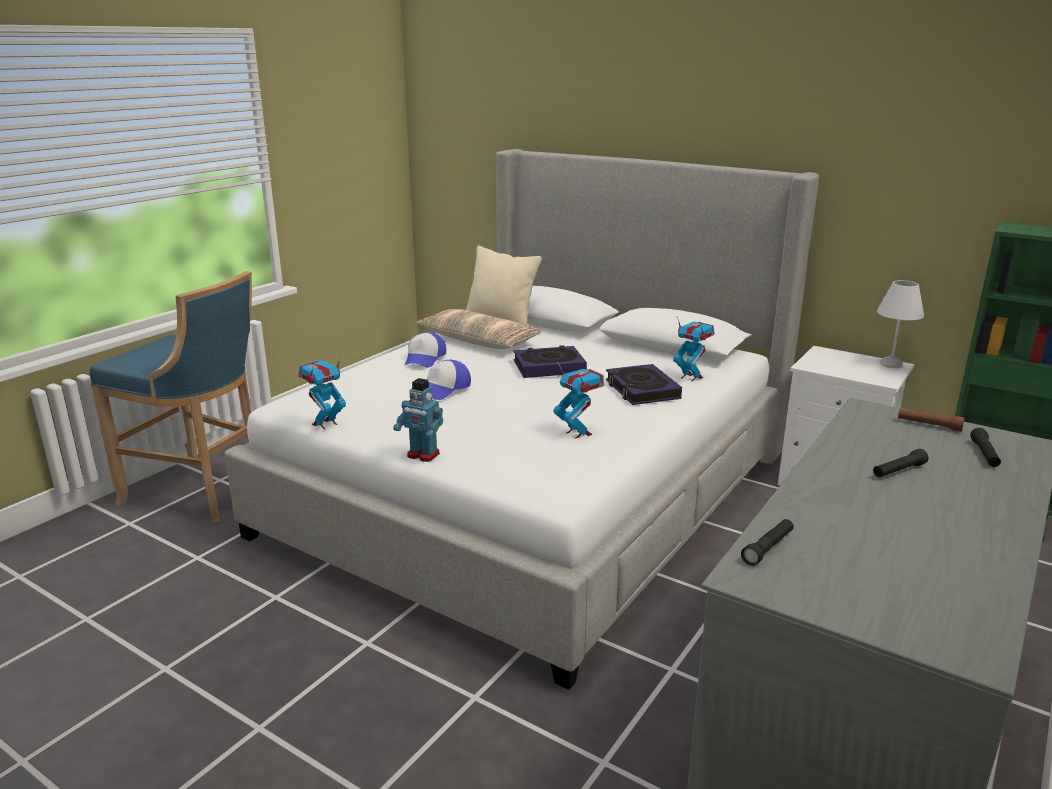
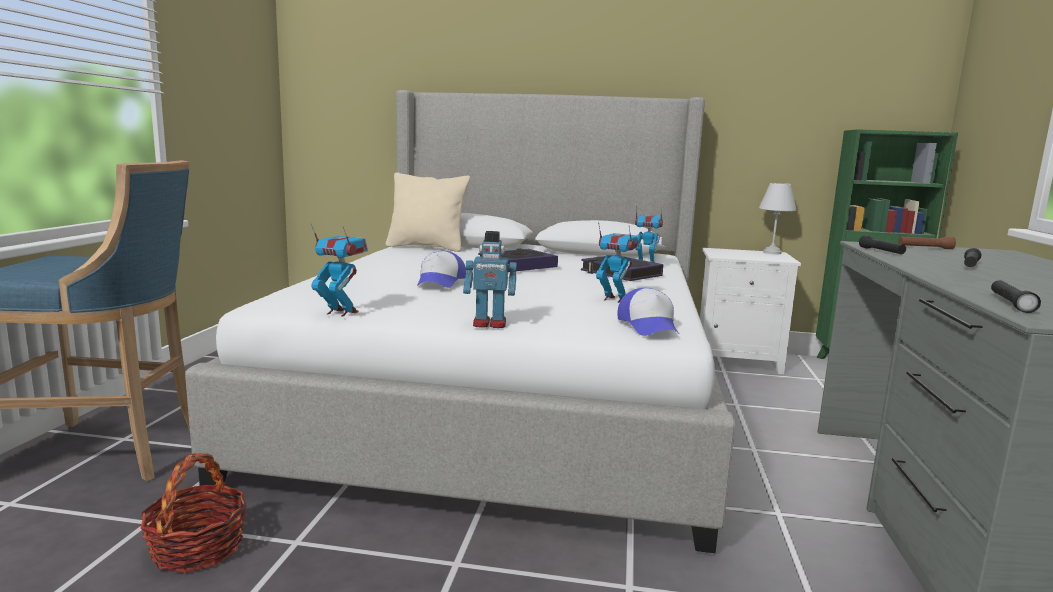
camera: 25 degrees left, 10 degrees down
(214, 586) = (198, 548): none -> basket
(325, 424) = (341, 312): toy robot -> toy robot turned 90 degrees clockwise
(425, 359) = (385, 267): cap -> cap (649, 326)
(478, 340) = (421, 256): pillow -> none
(984, 454) = (994, 256): black flashlight -> black flashlight (881, 251)

